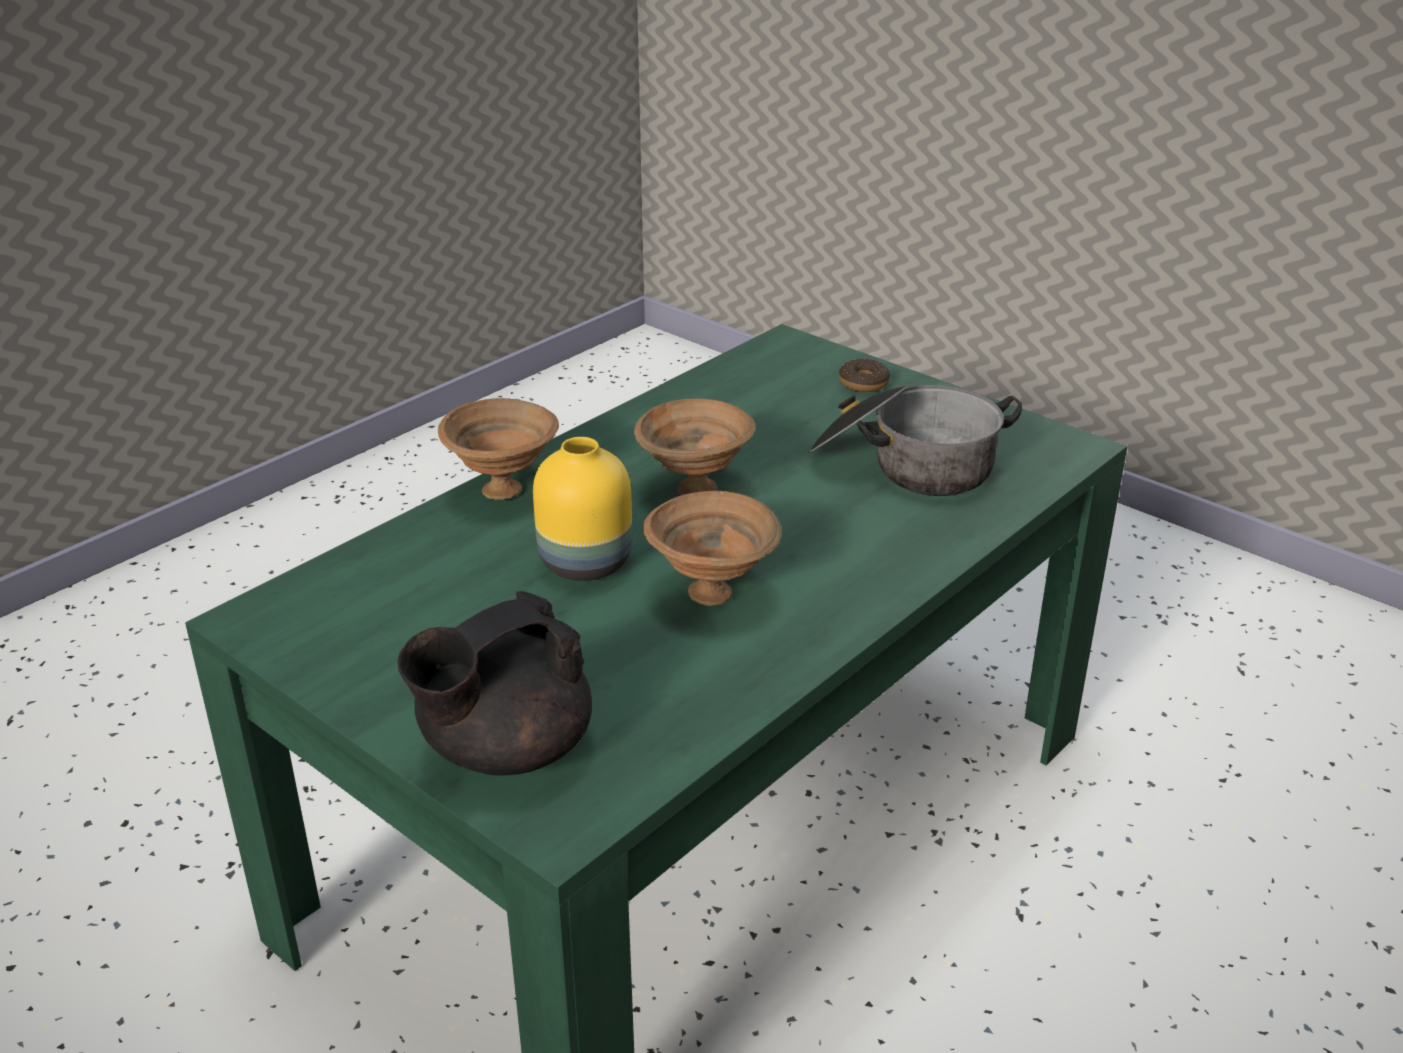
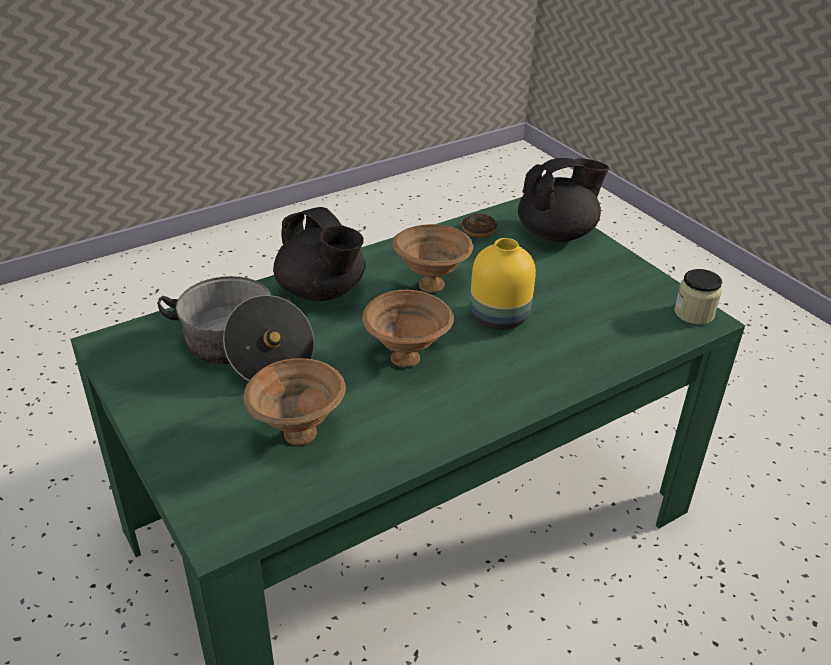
camera: 165 degrees left, 5 degrees up
(266, 625) = (694, 313): none -> jar
(504, 489) = (547, 387): brown bowl -> brown bowl (298, 436)
(863, 383) = (197, 449): donut -> donut (478, 230)
(872, 554) = (322, 291): none -> black teapot

